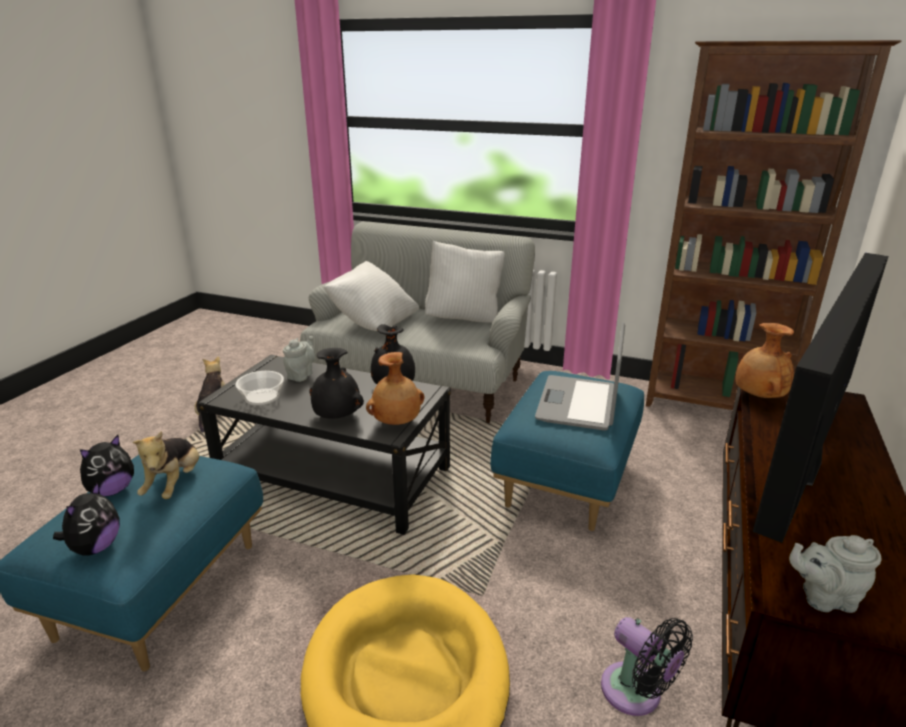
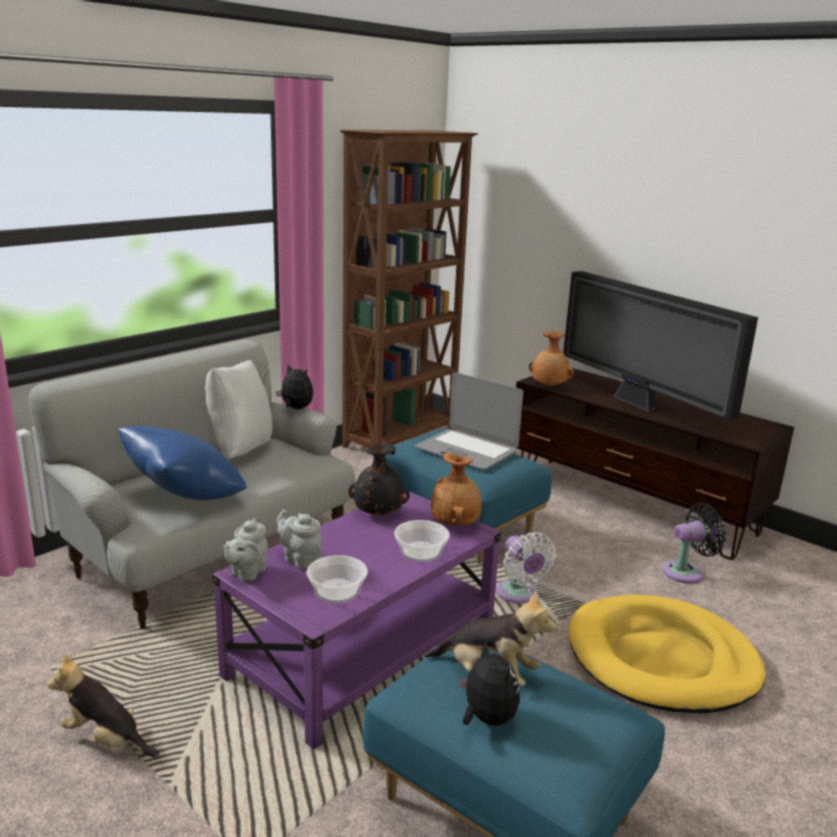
camera: 70 degrees left, 5 degrees down
(95, 547) = (595, 728): plush toy -> plush toy (295, 408)
(335, 476) = (364, 650): black coffee table -> purple coffee table
(336, 416) = (421, 552): black vase -> bowl
(373, 322) = (184, 497): white pillow -> blue pillow
(467, 543) = (518, 595): none -> white fan
(824, 597) = (750, 435): grey teapot -> grey teapot (246, 573)

